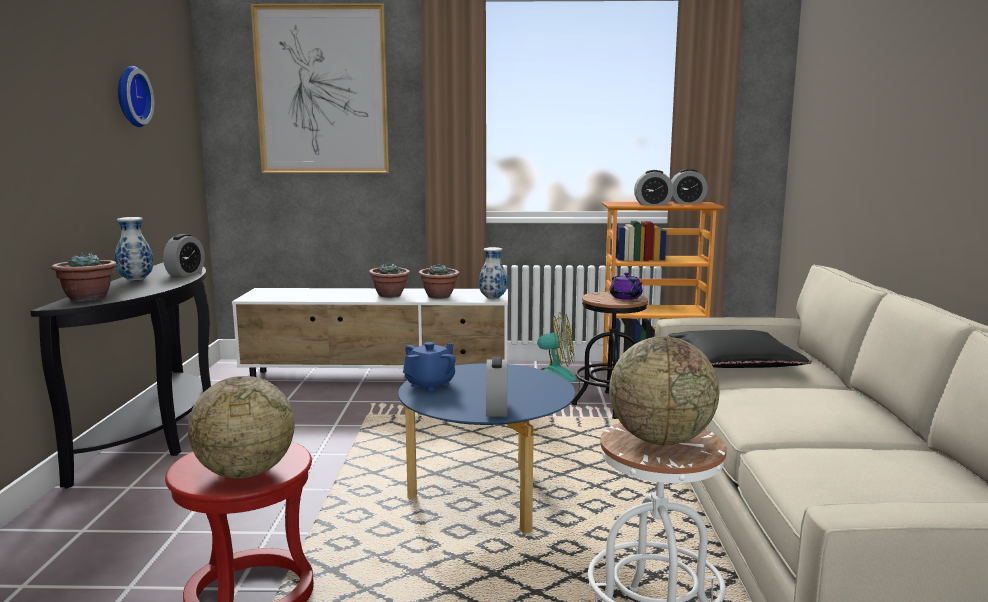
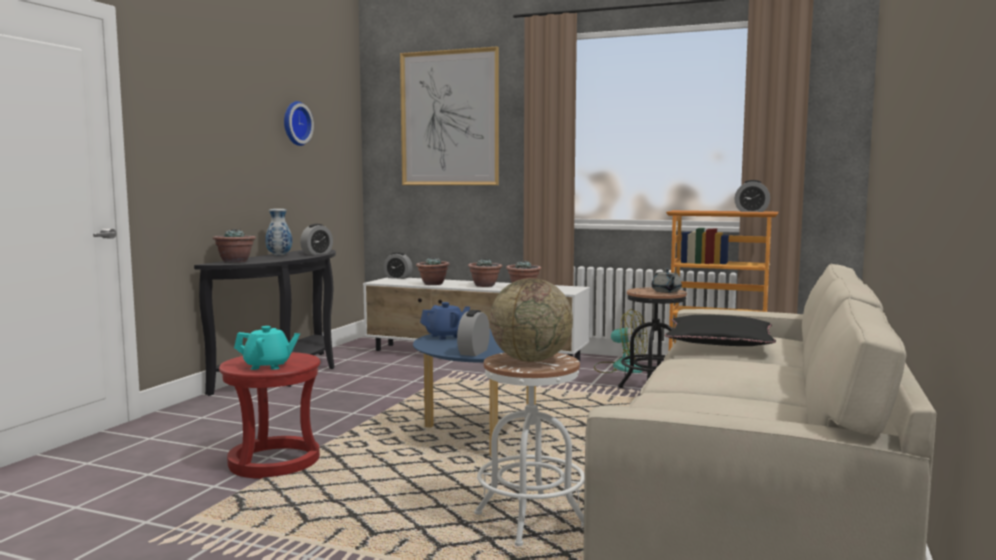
camera: 20 degrees right, 5 degrees down
(245, 473) = (268, 366): globe -> turquoise teapot
(324, 297) = (433, 284): none -> potted plant
(493, 298) = (566, 291): vase -> none
(626, 297) = (666, 291): purple teapot -> grey teapot
(652, 204) = (712, 211): alarm clock -> alarm clock (398, 278)

